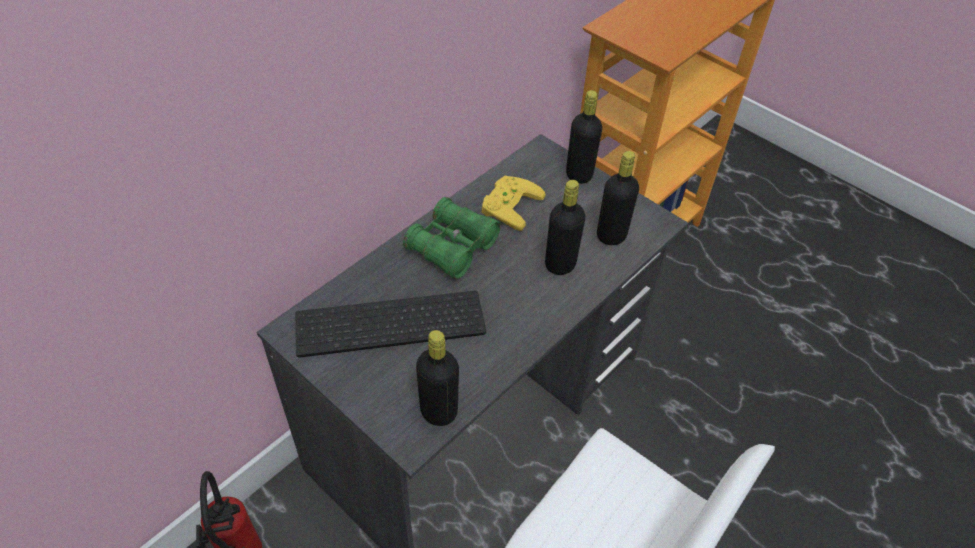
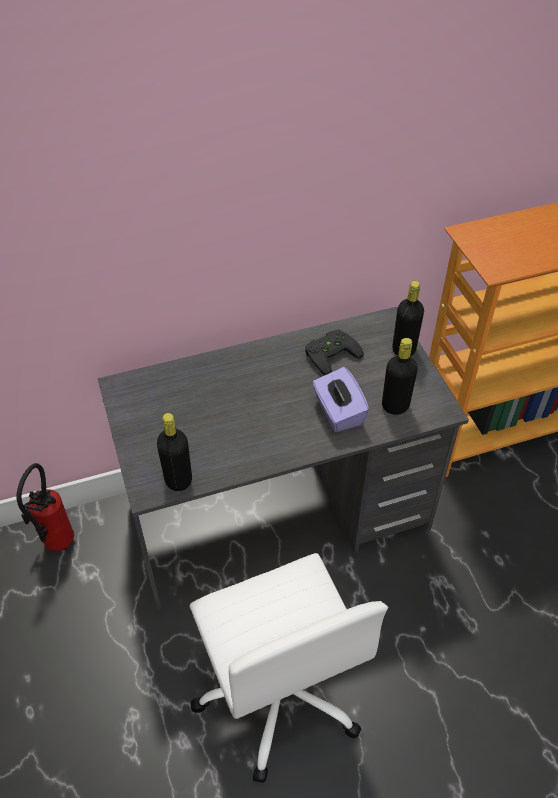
camera: 30 degrees right, 0 degrees up
(388, 327) = (183, 409): keyboard -> none
(452, 247) = (266, 370): green binoculars -> none
(508, 204) = (330, 353): yellow game controller -> black game controller
(560, 264) = (338, 412): black bottle -> purple tissue box

